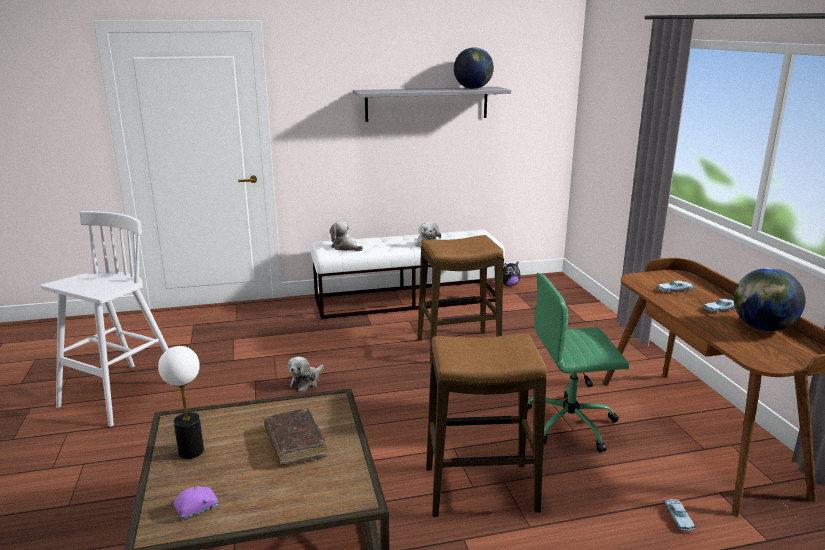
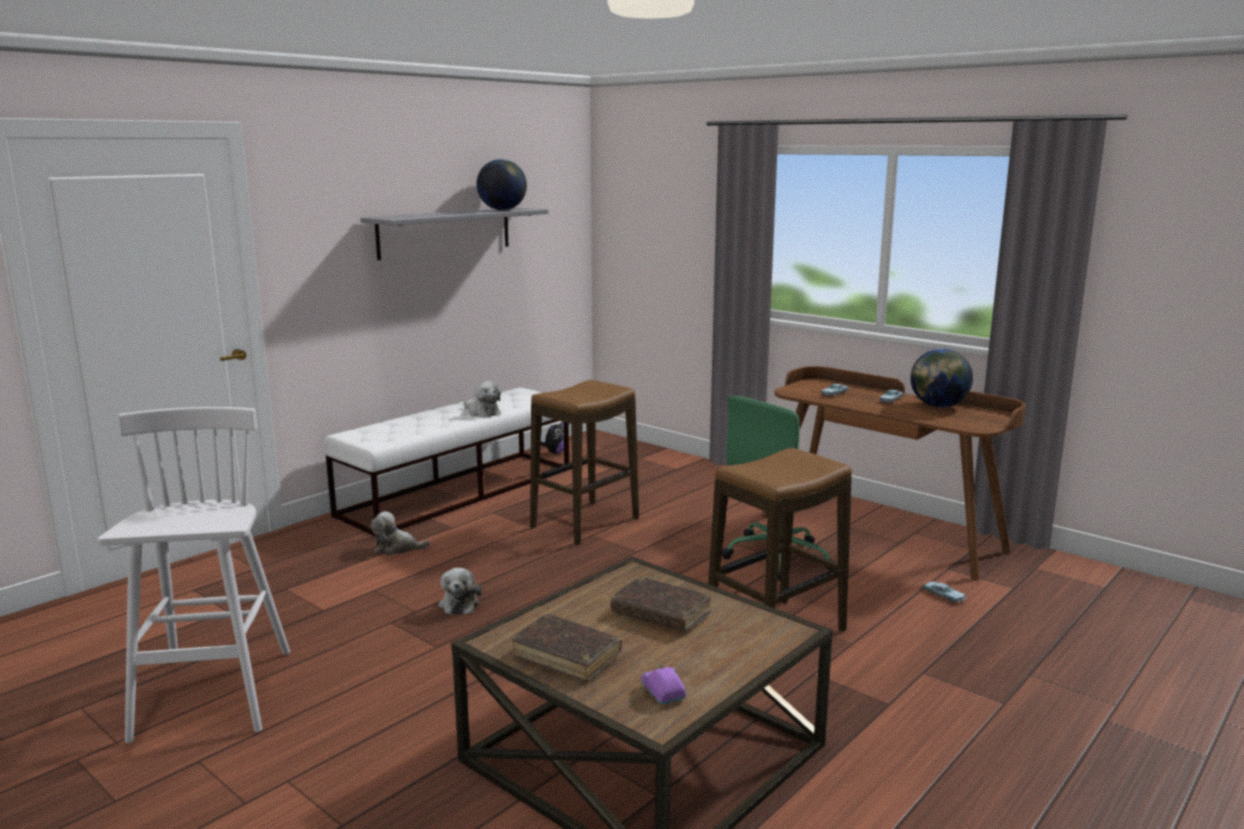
camera: 35 degrees left, 5 degrees down
(191, 451) = (566, 656): table lamp -> brown book
(196, 508) = (662, 694): purple toy car -> purple toy car turned 45 degrees counterclockwise
(345, 247) = (385, 433): plush toy -> plush toy (397, 548)

